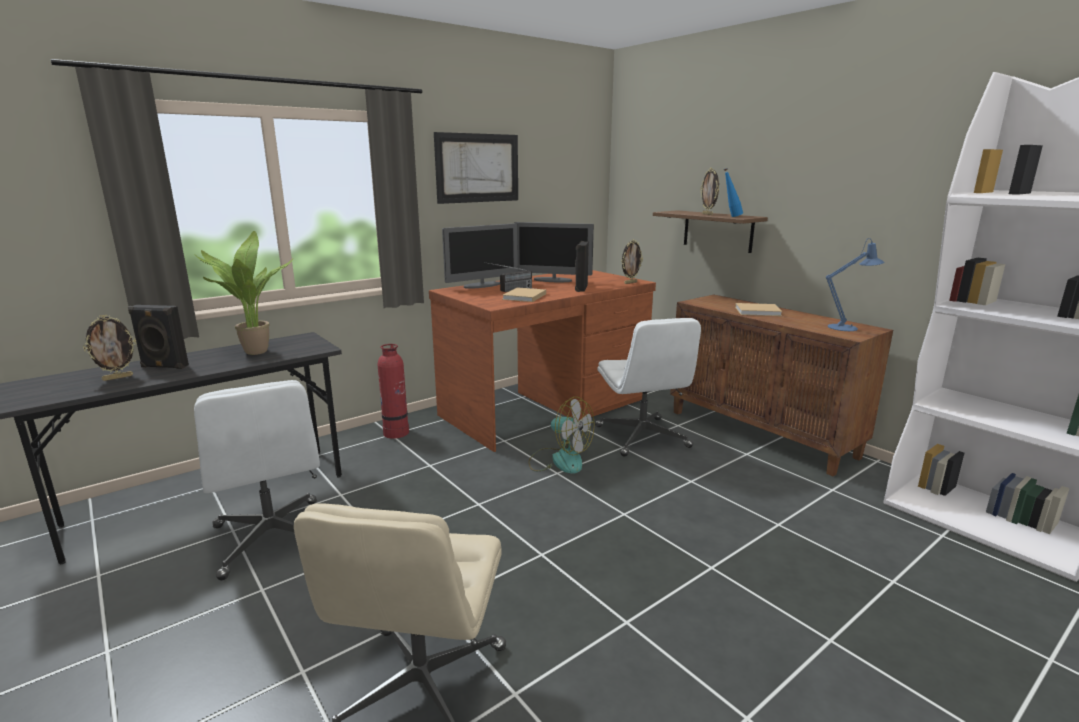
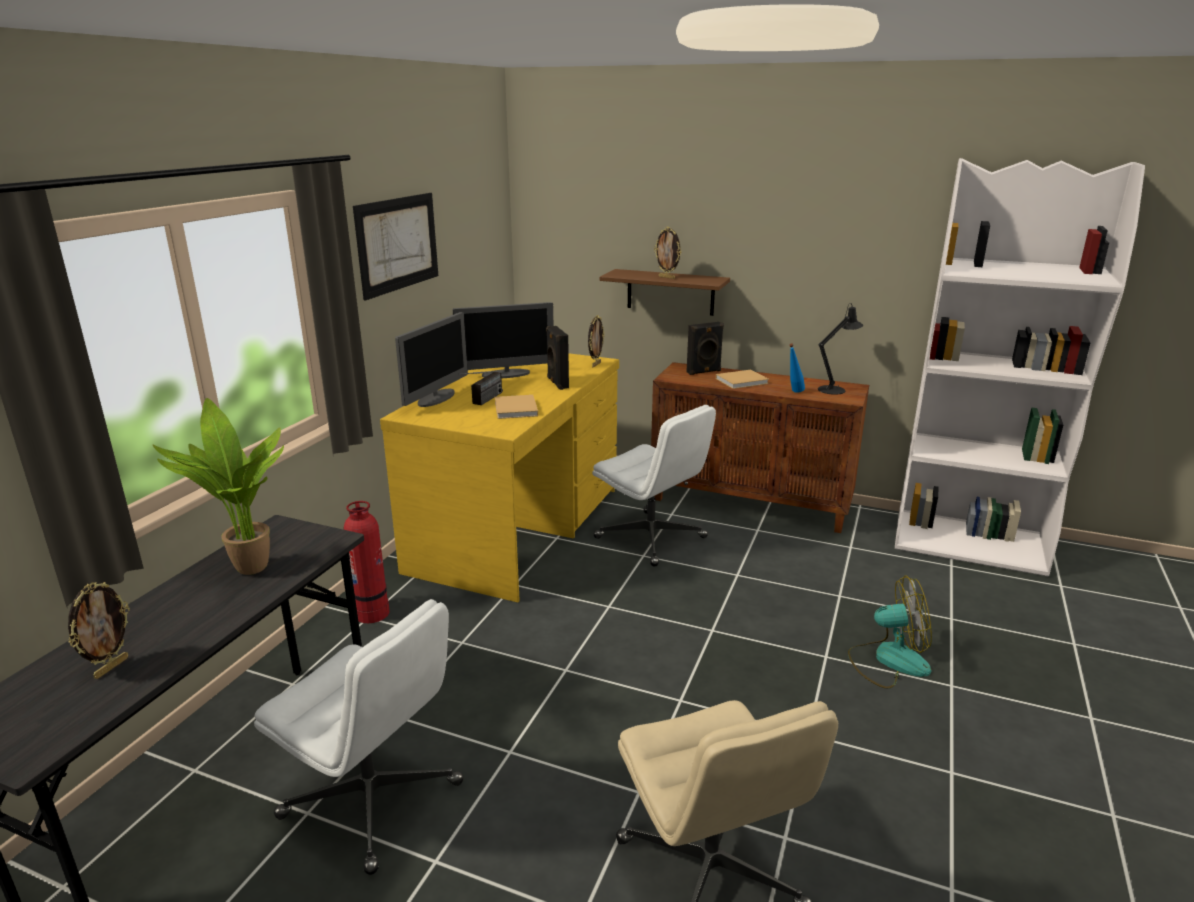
camera: 30 degrees left, 5 degrees up
(164, 366) = (151, 629): black speaker -> black speaker (704, 372)
(546, 408) = (519, 528): brown desk -> yellow desk
(559, 460) = (596, 590): fan -> fan (888, 660)
(730, 216) = (698, 281): blue bottle -> blue bottle (793, 392)
(847, 327) = (834, 389): blue table lamp -> black table lamp

